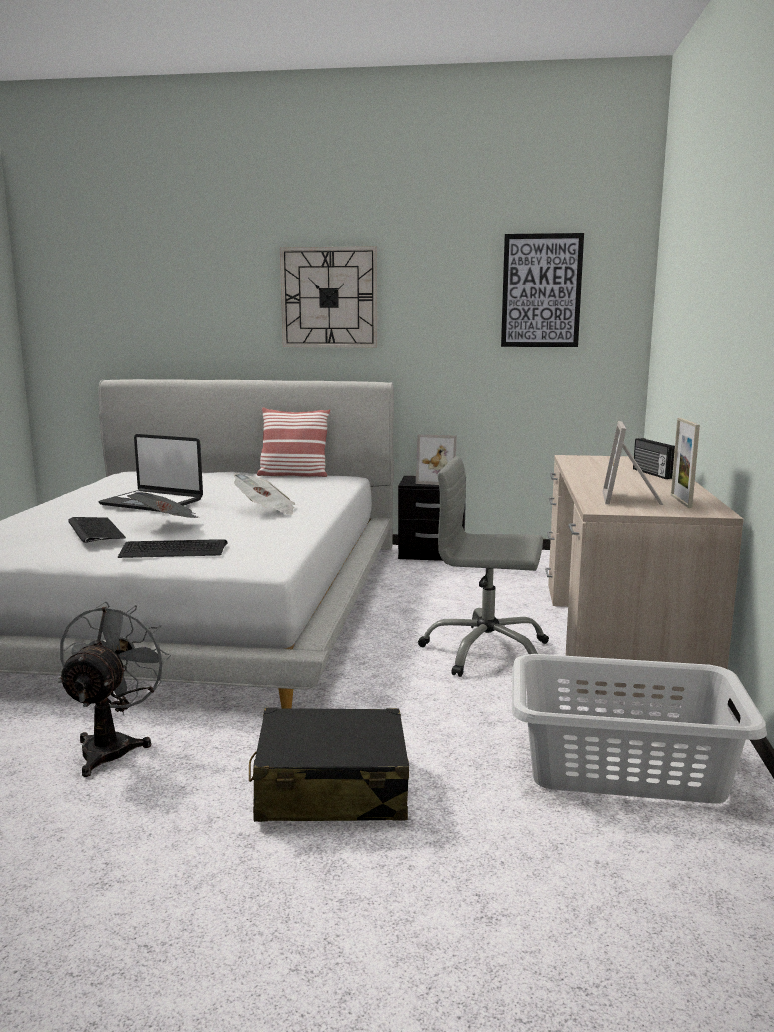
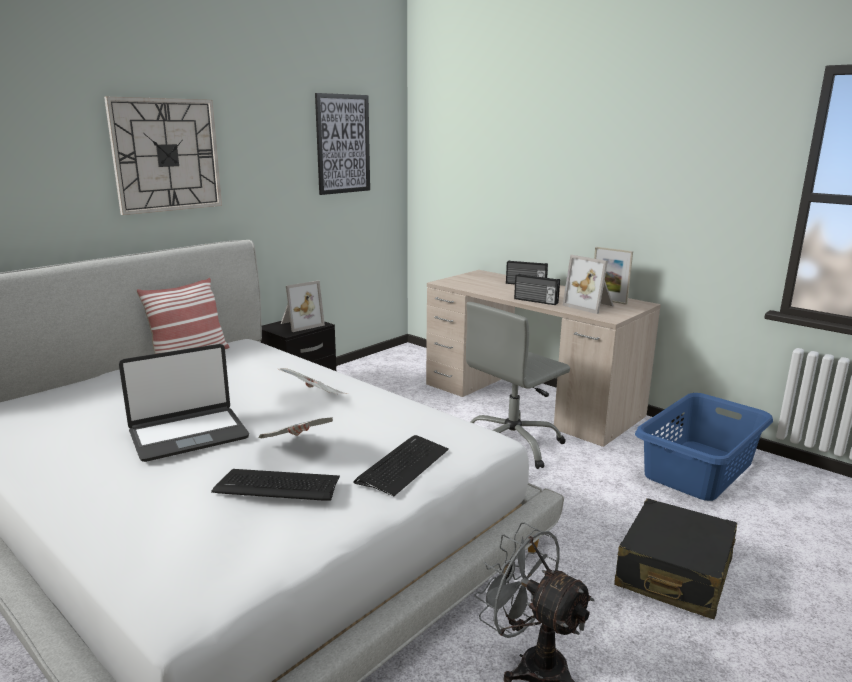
camera: 55 degrees left, 5 degrees up
(590, 484) = (535, 301): none -> radio
(624, 767) = (700, 469): grey laundry basket -> blue laundry basket

